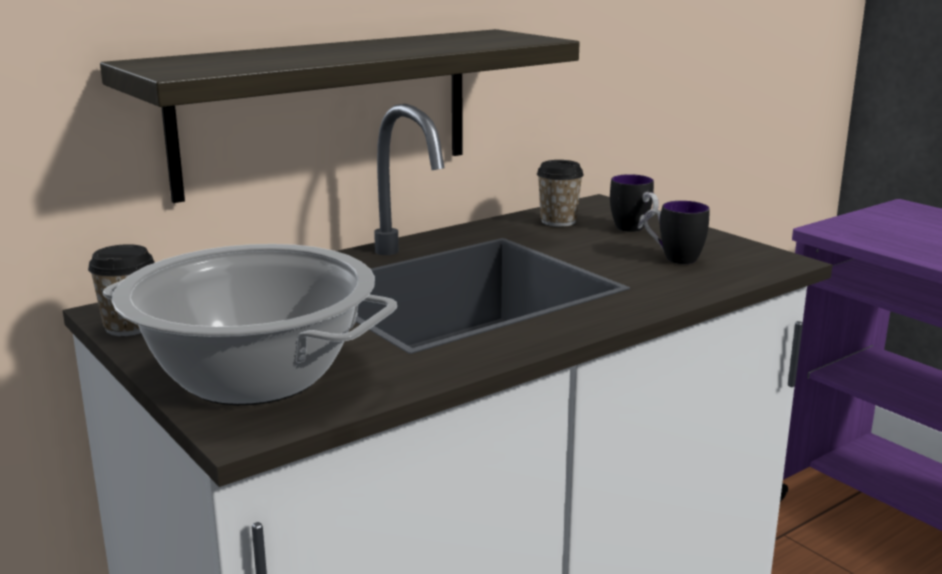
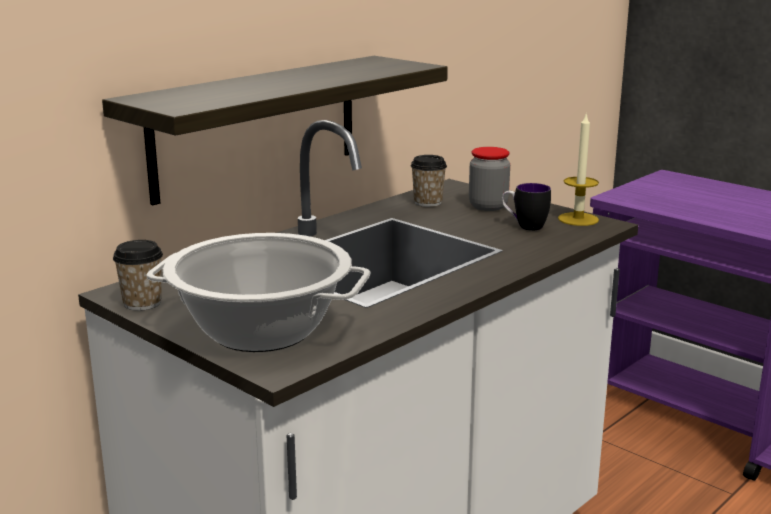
camera: 10 degrees left, 0 degrees up
(634, 230) = (488, 206): mug -> jar
(750, 253) = (578, 219): none -> candle

